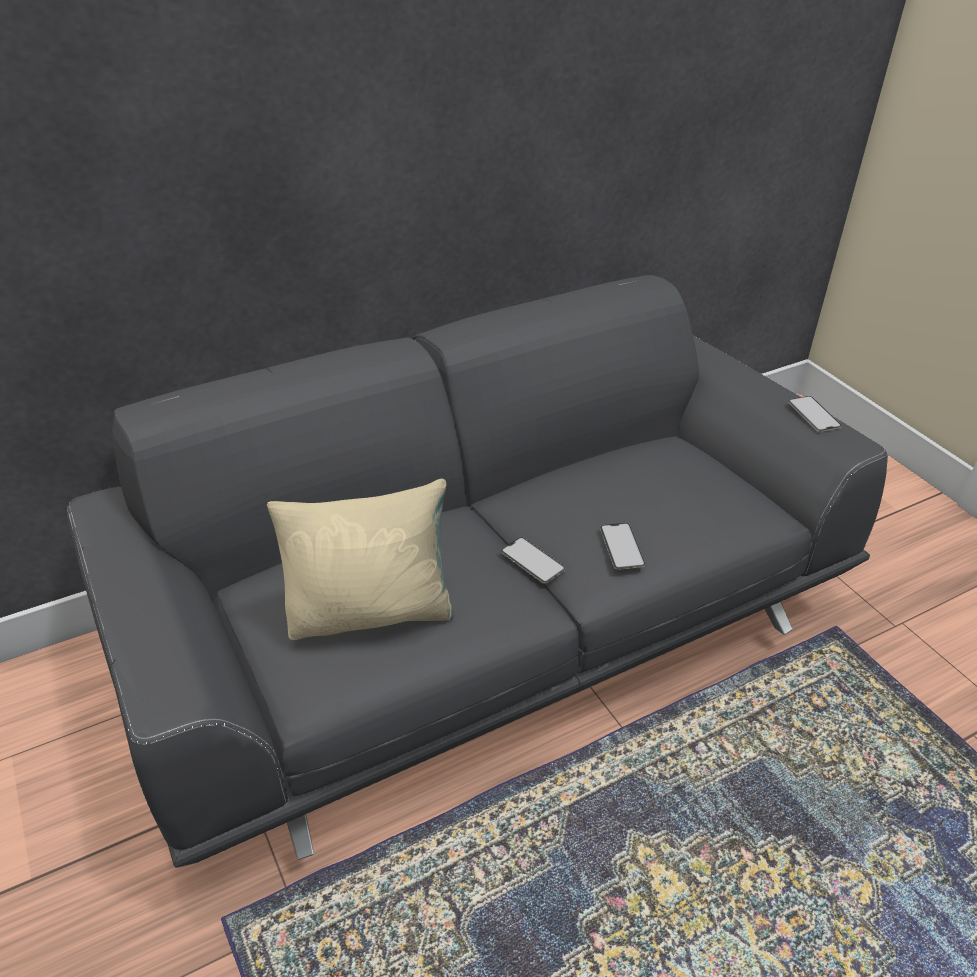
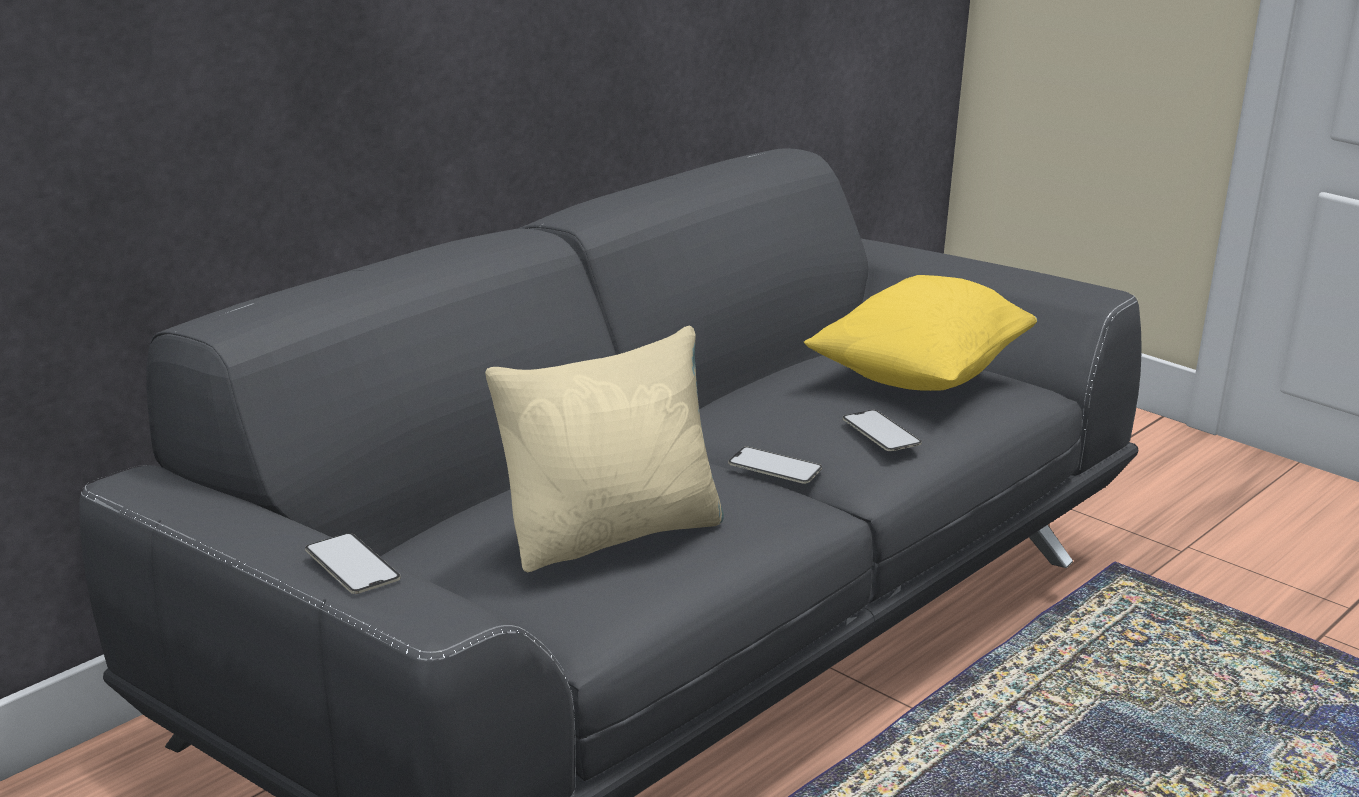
camera: 20 degrees left, 15 degrees down
(685, 491) = (919, 376): none -> yellow pillow
(814, 414) = (1034, 275): phone -> phone (352, 564)

